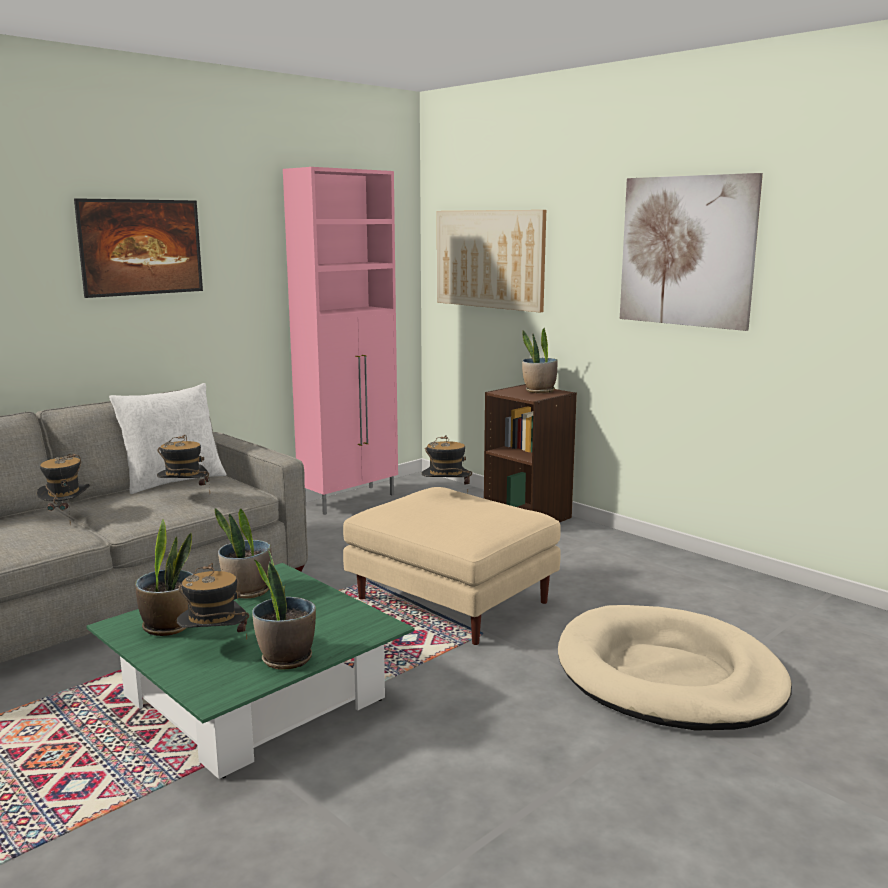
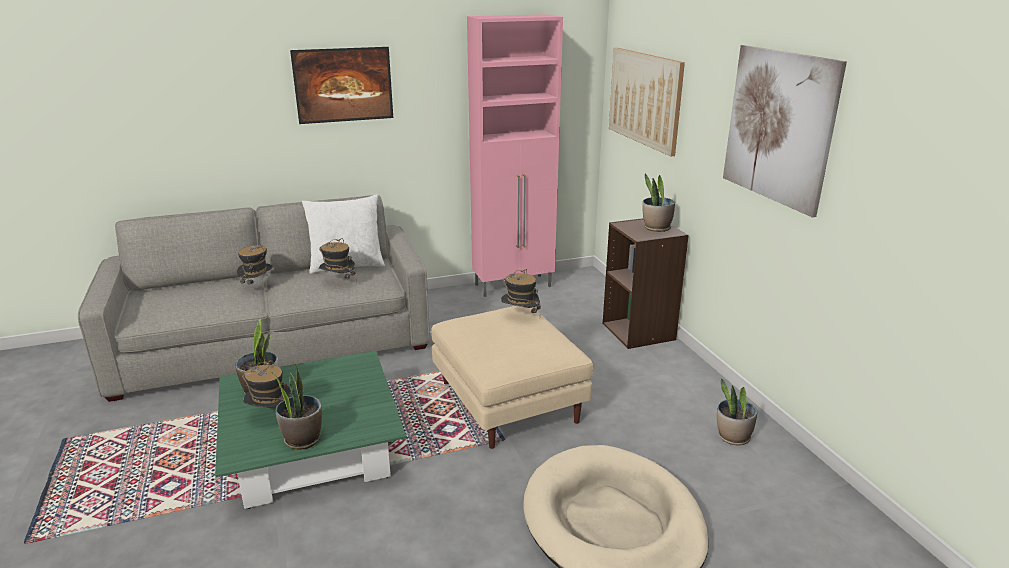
camera: 25 degrees right, 10 degrees up
(247, 591) = (331, 372): potted plant -> potted plant (733, 437)

